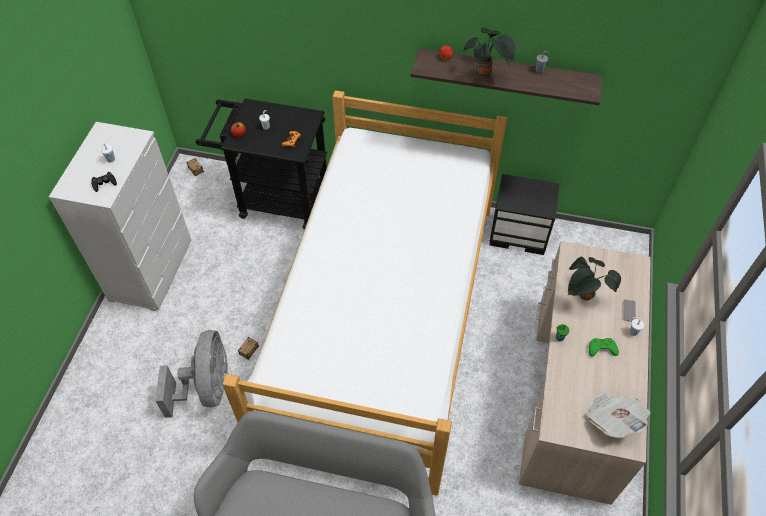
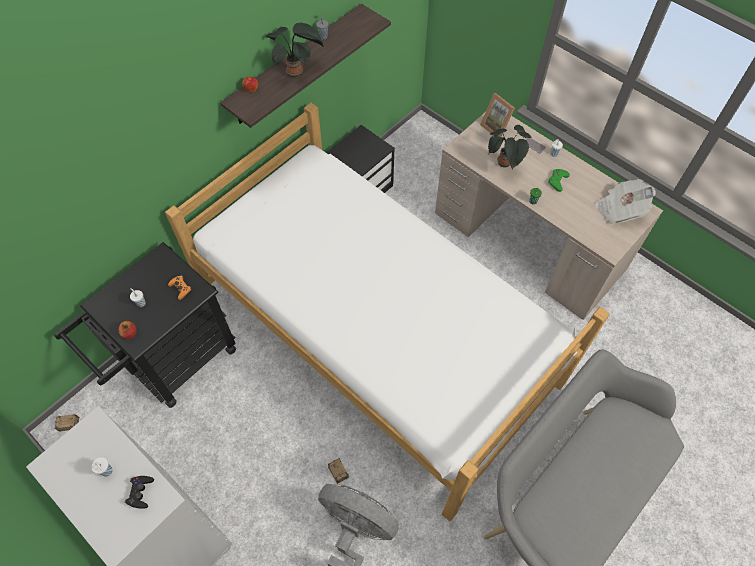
camera: 60 degrees left, 5 degrees up
(623, 271) = (496, 127): none -> picture frame

